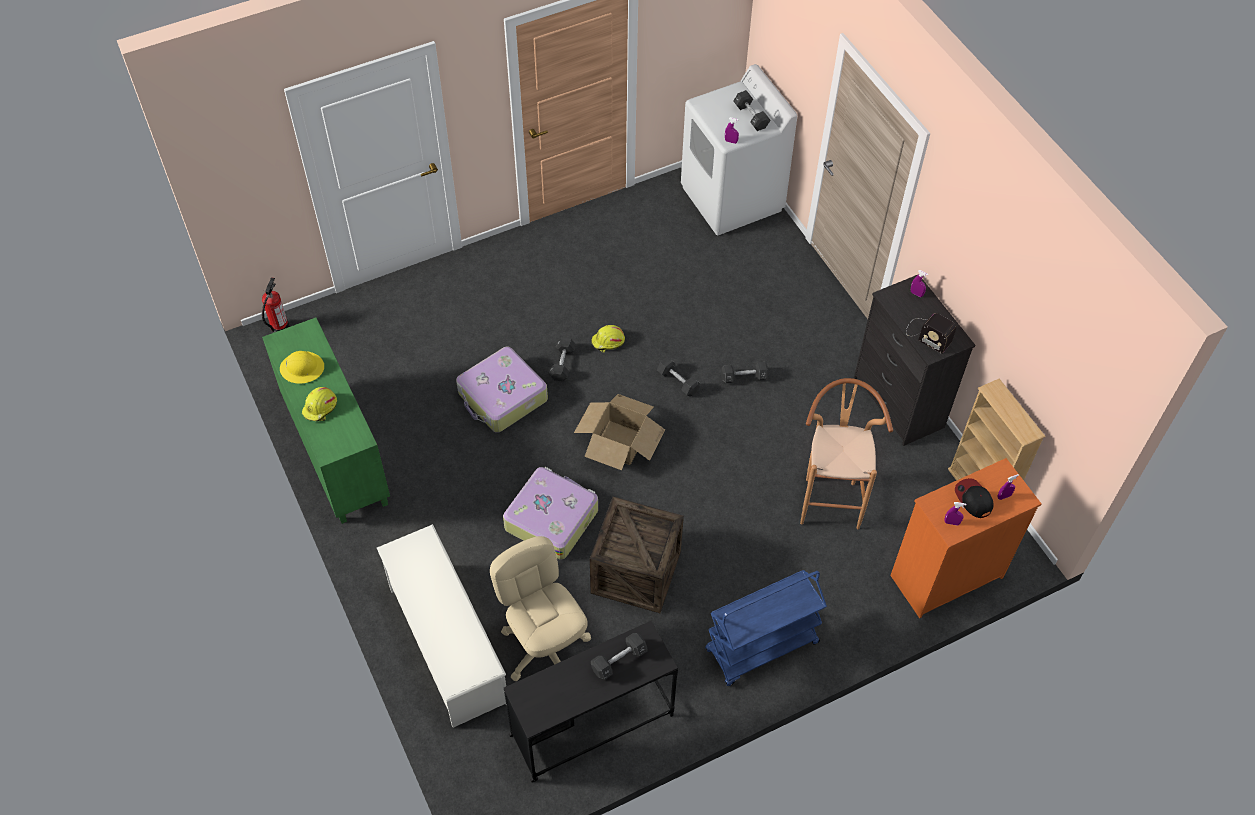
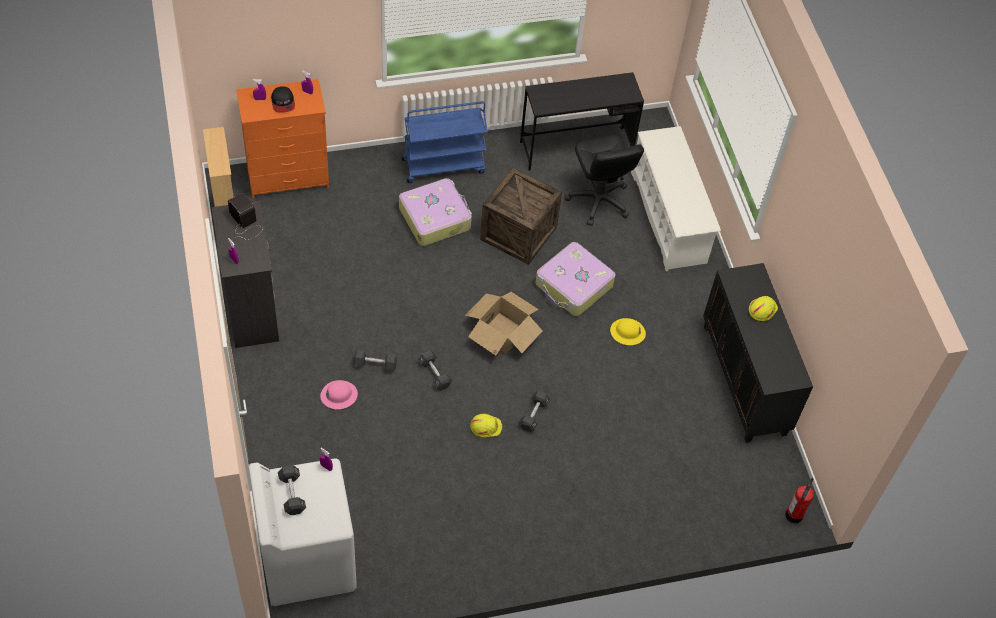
camera: 170 degrees left, 0 degrees up
(302, 368) = (777, 348): yellow hard hat -> yellow hard hat (627, 332)
(335, 452) = (745, 380): green cabinet -> black cabinet
(502, 397) = (594, 396): suitcase -> suitcase (435, 218)
(545, 647) = (598, 200): beige office chair -> black office chair
(619, 660) = (563, 98): black dumbbell -> none
(767, 339) = (338, 395): none -> pink hard hat
(830, 497) = (347, 250): brown stool -> none

